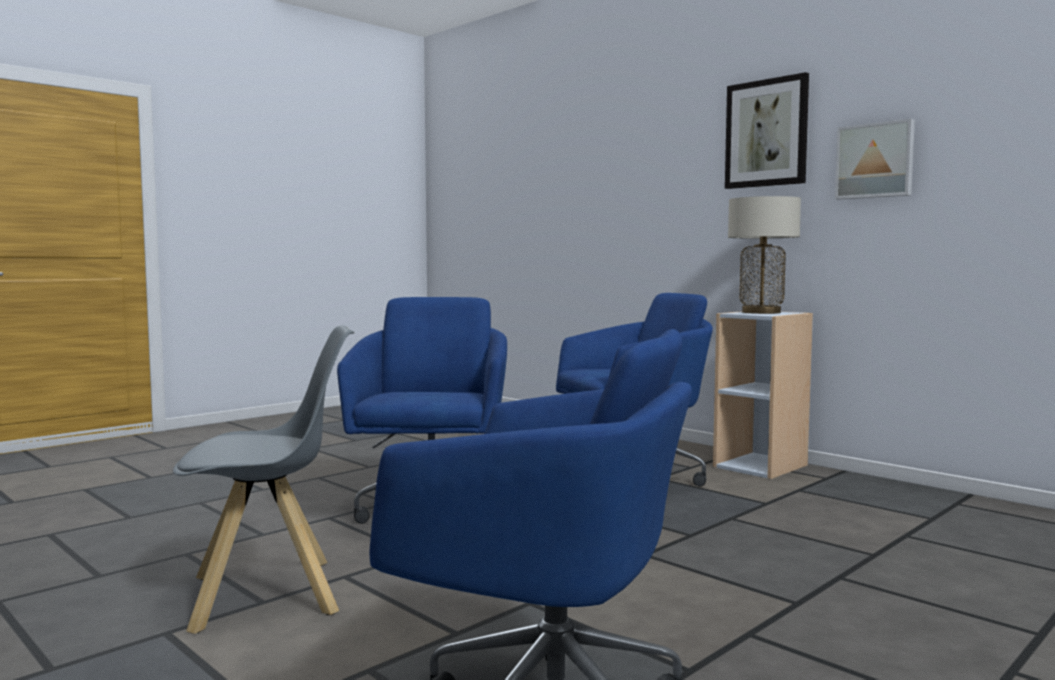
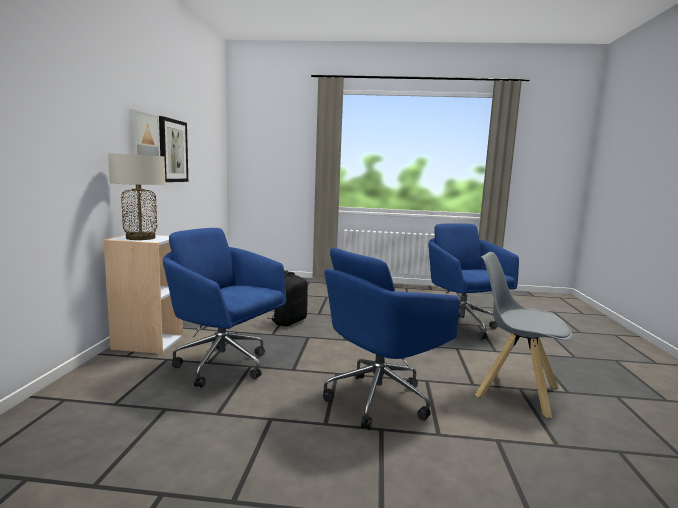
camera: 130 degrees left, 5 degrees up
(766, 133) = (92, 96): picture -> picture (172, 151)
(799, 541) = (288, 321): none -> black backpack

